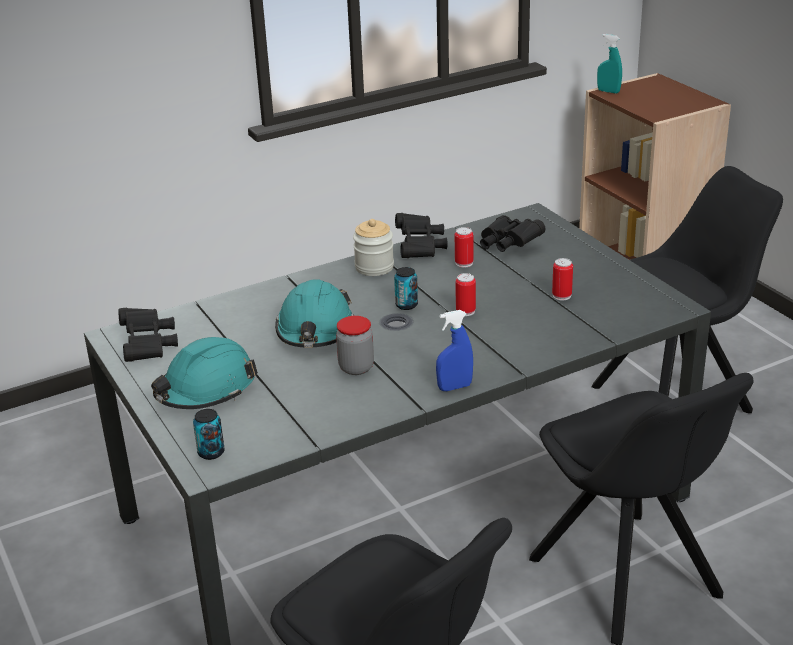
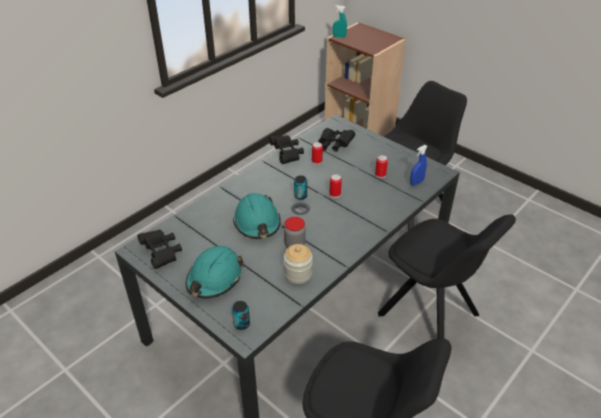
camera: 20 degrees left, 10 degrees up
(374, 267) = (268, 172): jar -> jar (298, 274)
(454, 387) = (356, 247): blue spray bottle -> blue spray bottle (416, 182)

